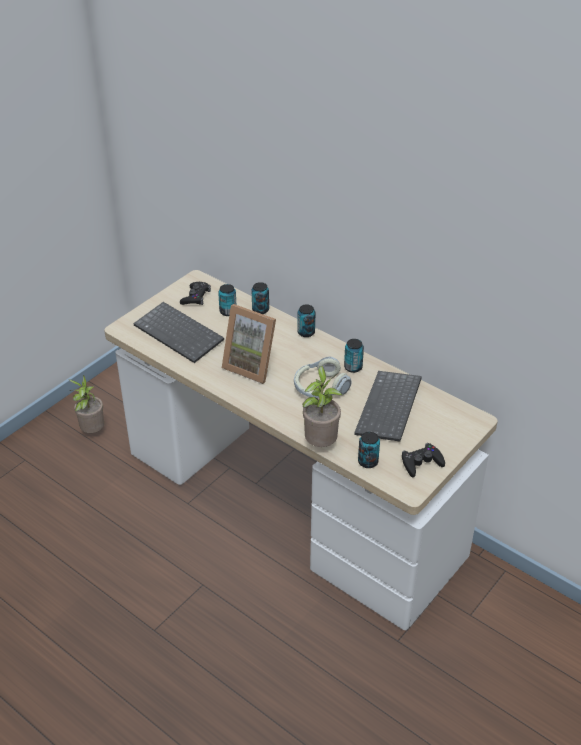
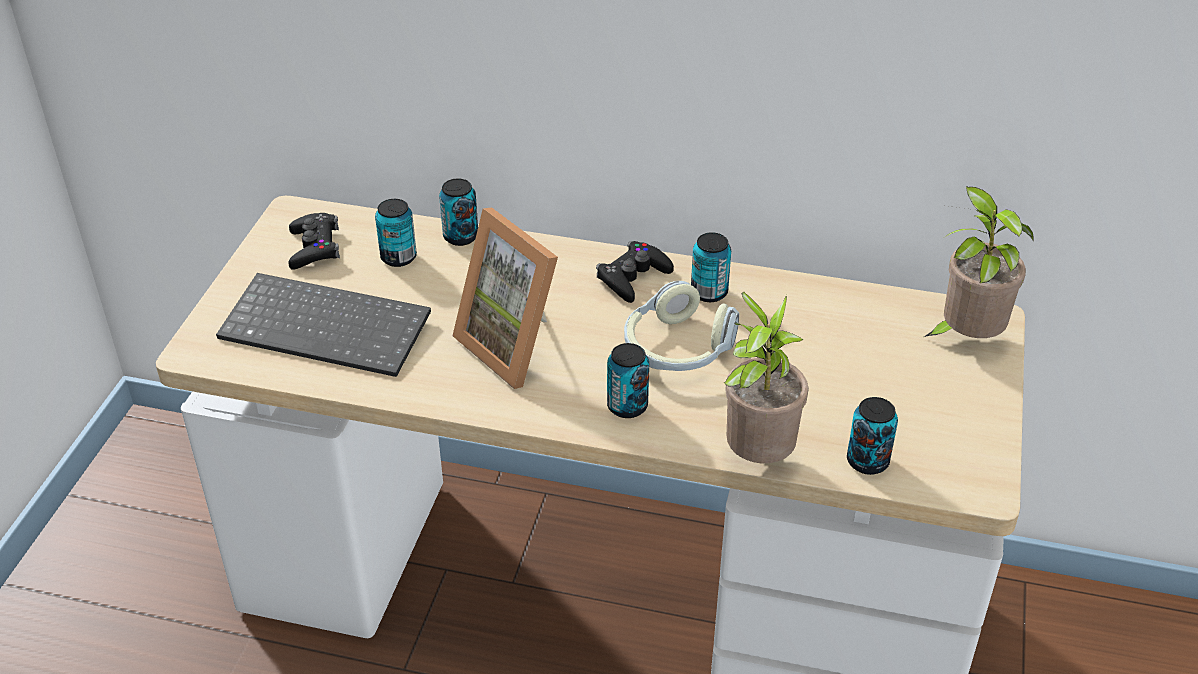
camera: 25 degrees left, 0 degrees up
(92, 431) = (128, 593): potted plant -> potted plant (965, 338)
(252, 365) = (517, 345): picture frame -> picture frame turned 45 degrees clockwise
(306, 332) = (576, 254): can -> can (627, 406)
(390, 408) = (830, 347): keyboard -> none
(421, 463) = (961, 430): black game controller -> black game controller (633, 277)

